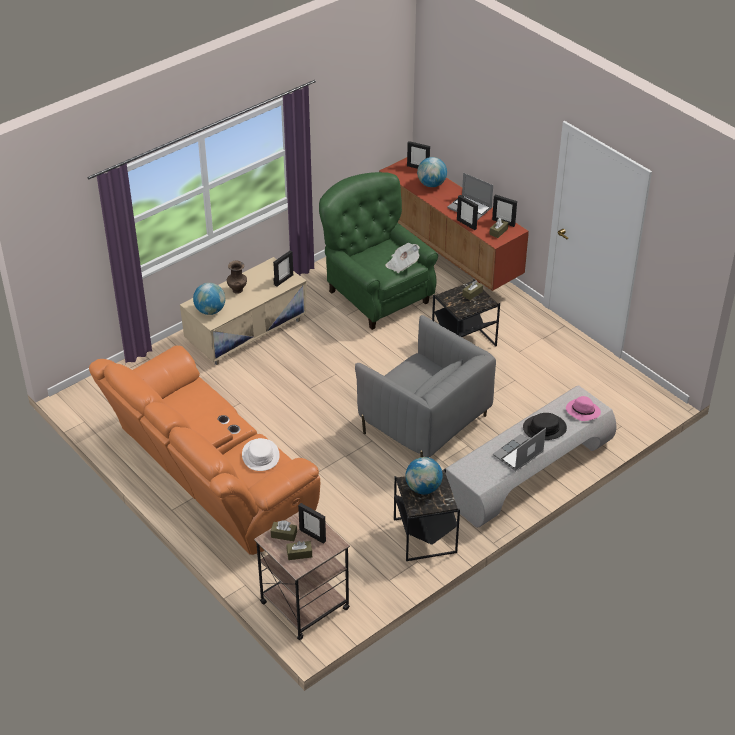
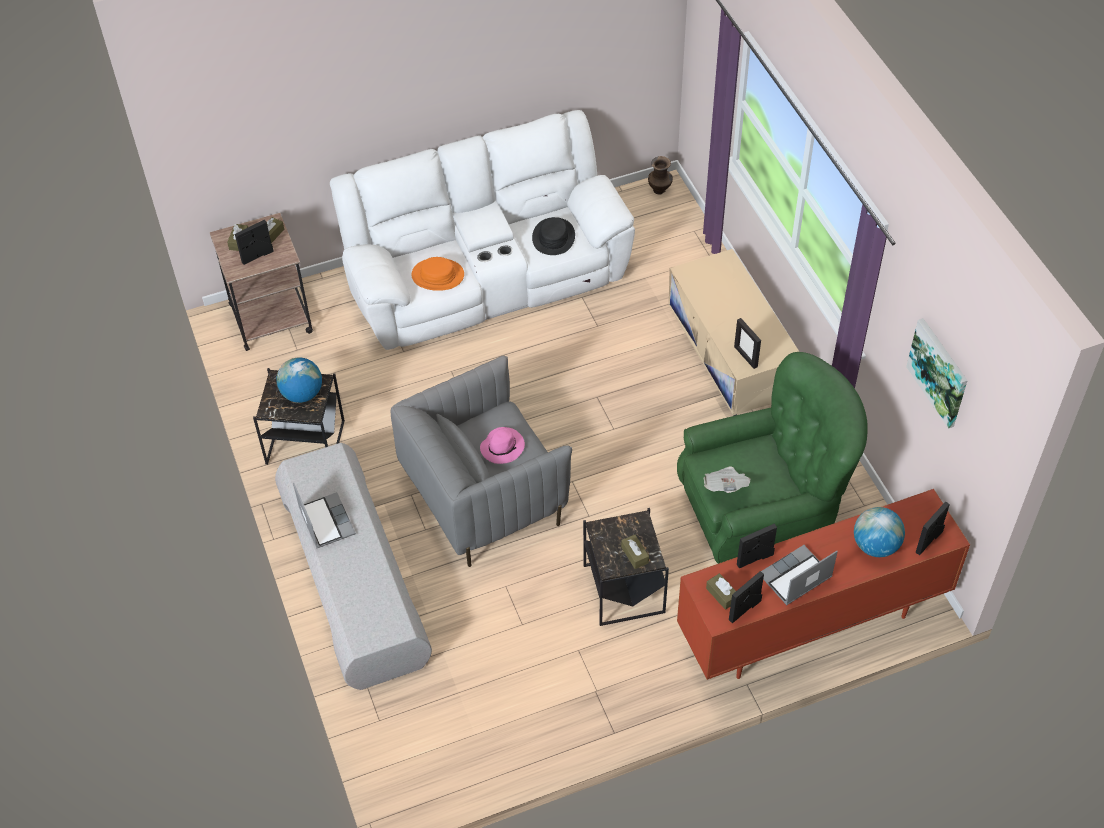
camera: 110 degrees right, 10 degrees up
(208, 478) = (486, 276): orange sofa -> white sofa
(210, 311) = (707, 274): globe -> none
(237, 290) = (741, 306): brown vase -> brown vase (660, 190)
(261, 455) = (438, 275): white hat -> orange hat
(353, 112) = (939, 372): none -> picture
(544, 428) = (355, 566): black hat -> black hat (553, 237)
(582, 411) = (364, 620): pink hat -> pink hat (502, 447)

